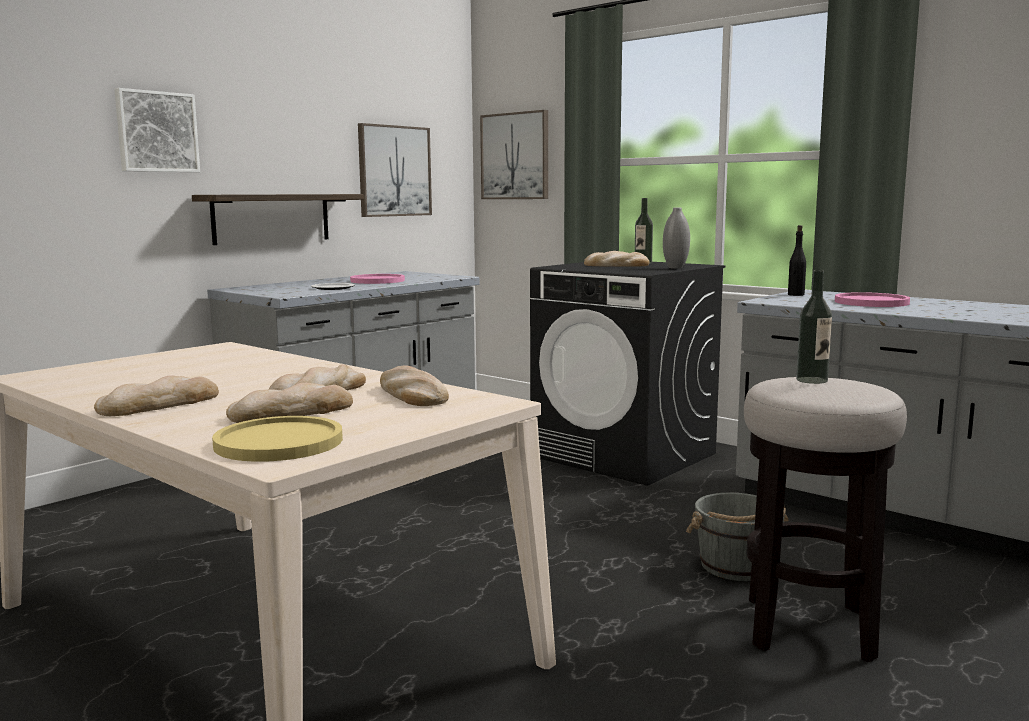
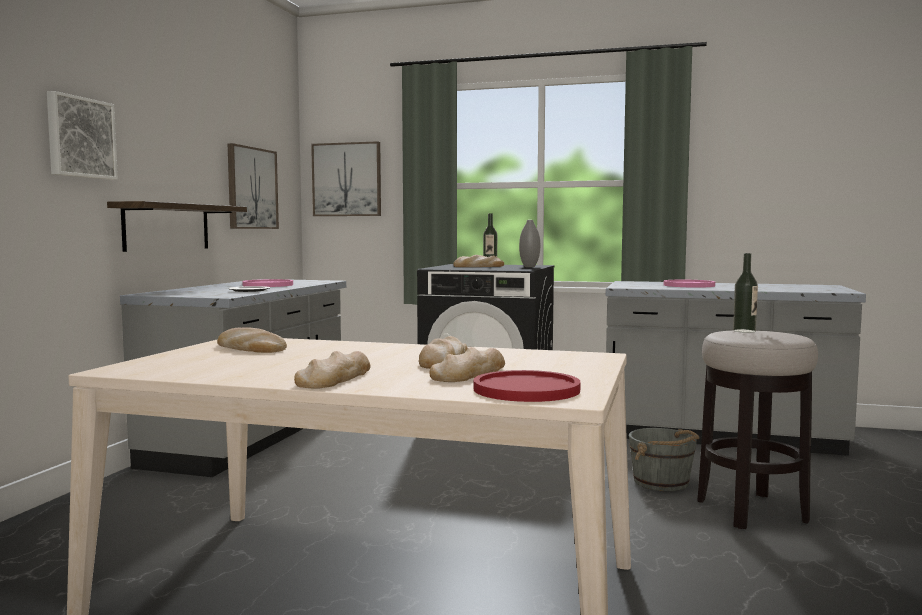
camera: 25 degrees left, 5 degrees down
(279, 442) = (526, 389): yellow plate -> red plate
(411, 394) = (520, 356): bread -> bread (249, 348)
(795, 295) = (627, 283): black bottle -> none

